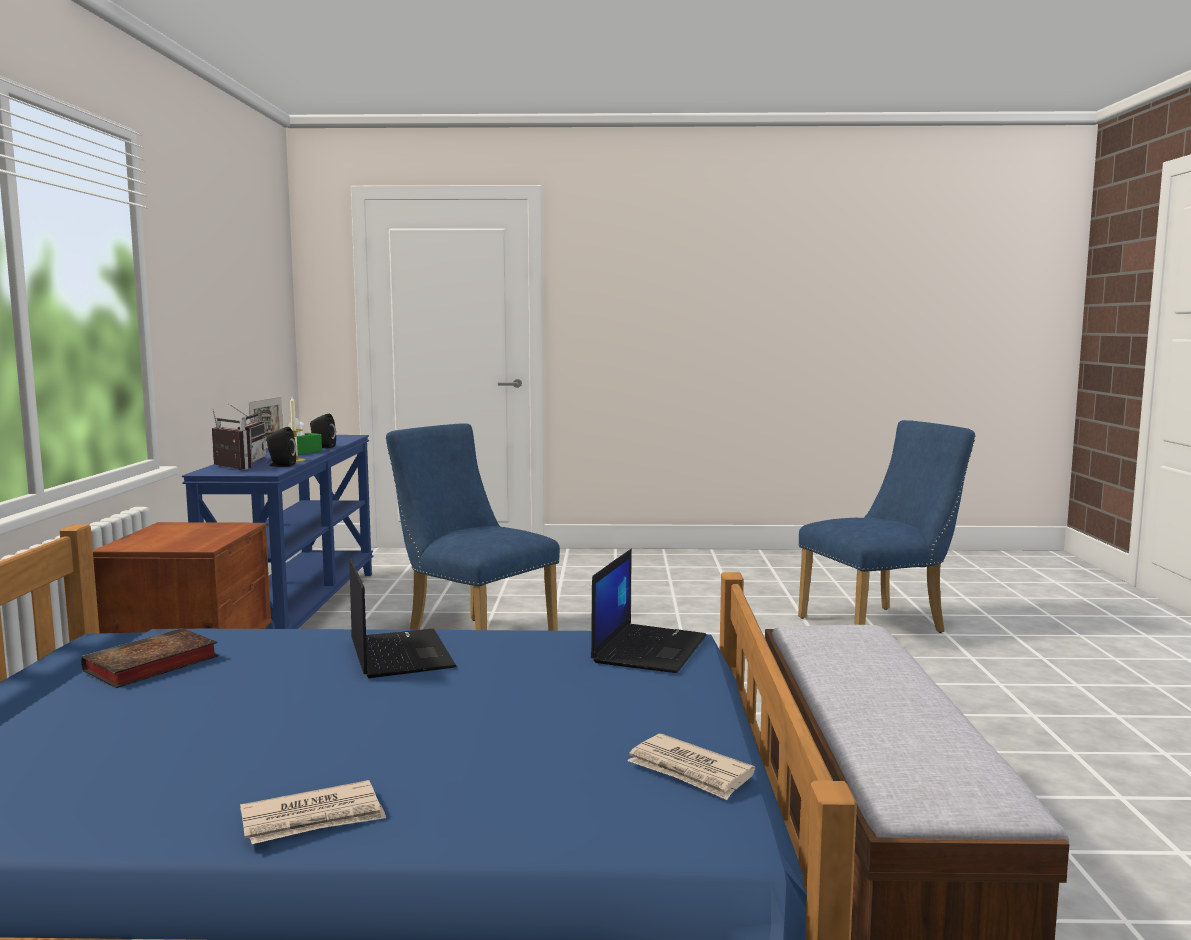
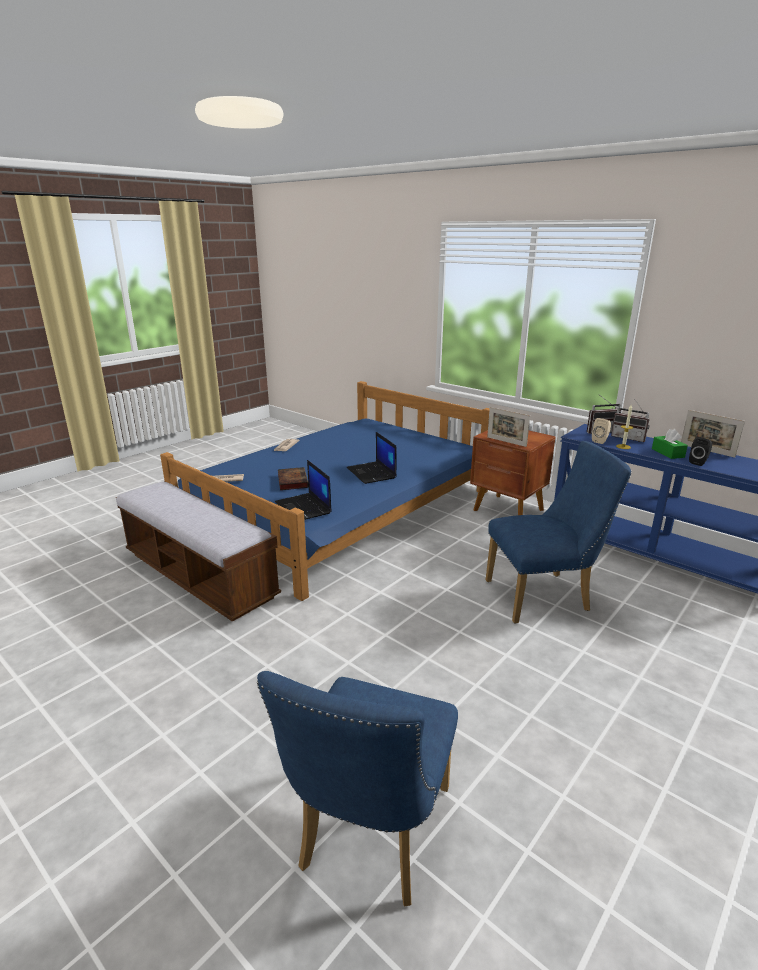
camera: 130 degrees right, 15 degrees up
(149, 665) = (416, 446): book -> book (292, 481)
(230, 534) = (506, 441): none -> picture frame
(280, 465) = (600, 441): black speaker -> beige speaker
(399, 654) = (372, 473): laptop -> laptop turned 45 degrees clockwise

